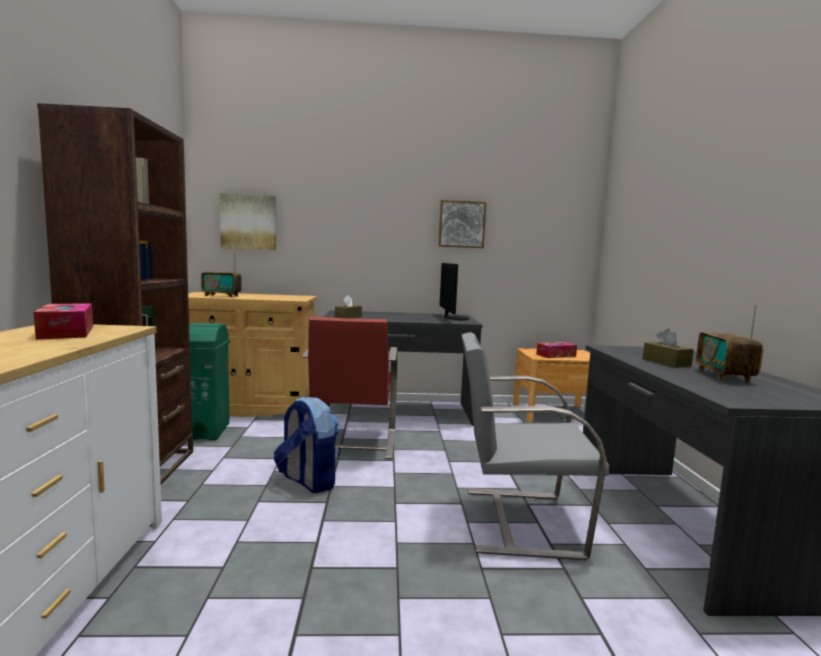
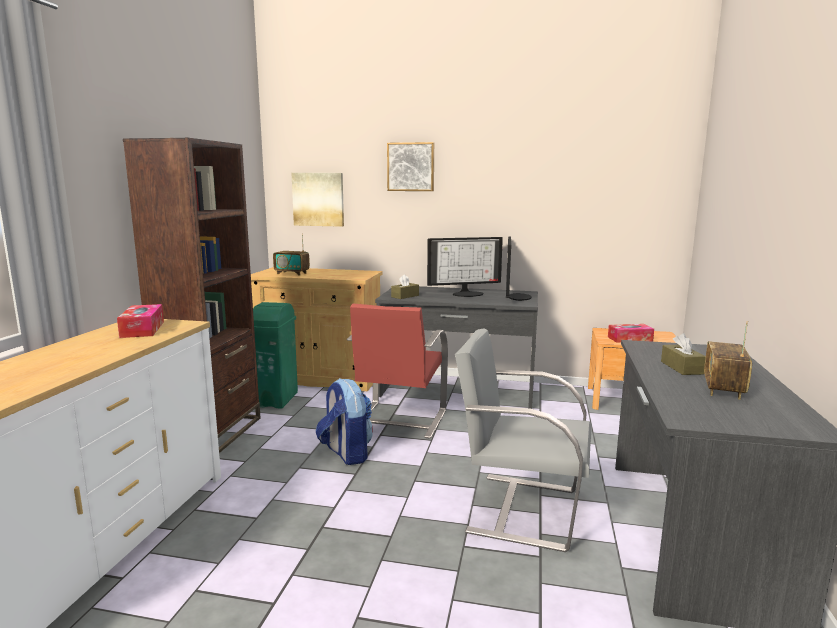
camera: 15 degrees right, 5 degrees up
(407, 316) = (467, 293): none -> monitor
(461, 224) = (530, 194): picture -> picture (411, 167)

